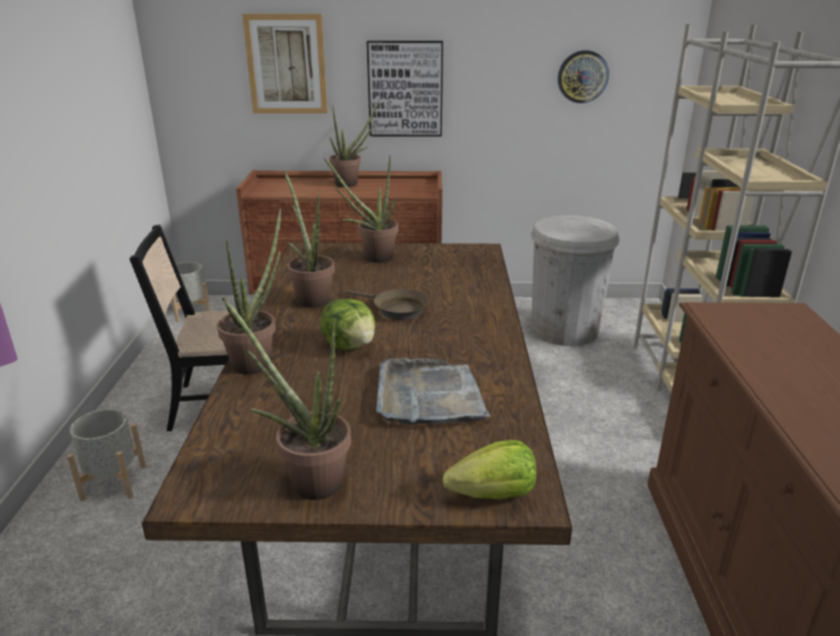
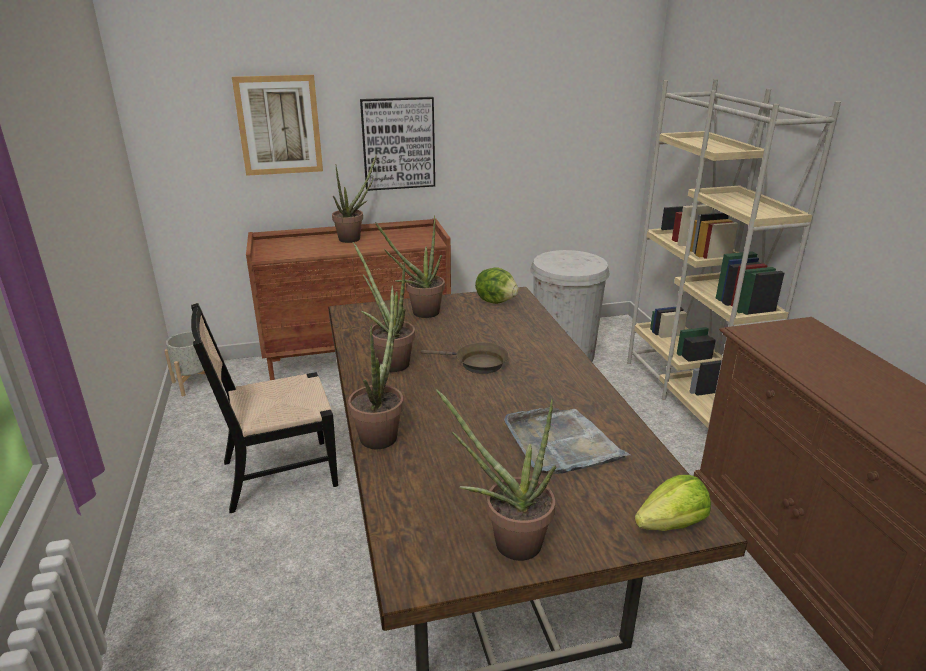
camera: 15 degrees left, 0 degrees up
(114, 482) = (199, 576): grey planter -> none
(350, 345) = (459, 405): lettuce -> lettuce (496, 301)
(582, 76) = (558, 124): wall clock -> none

